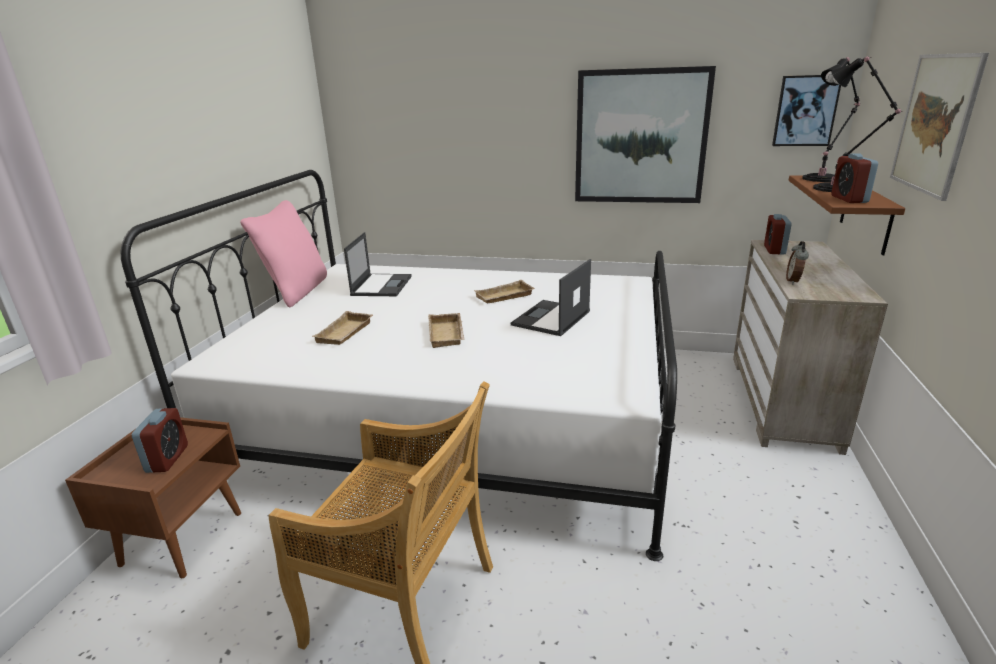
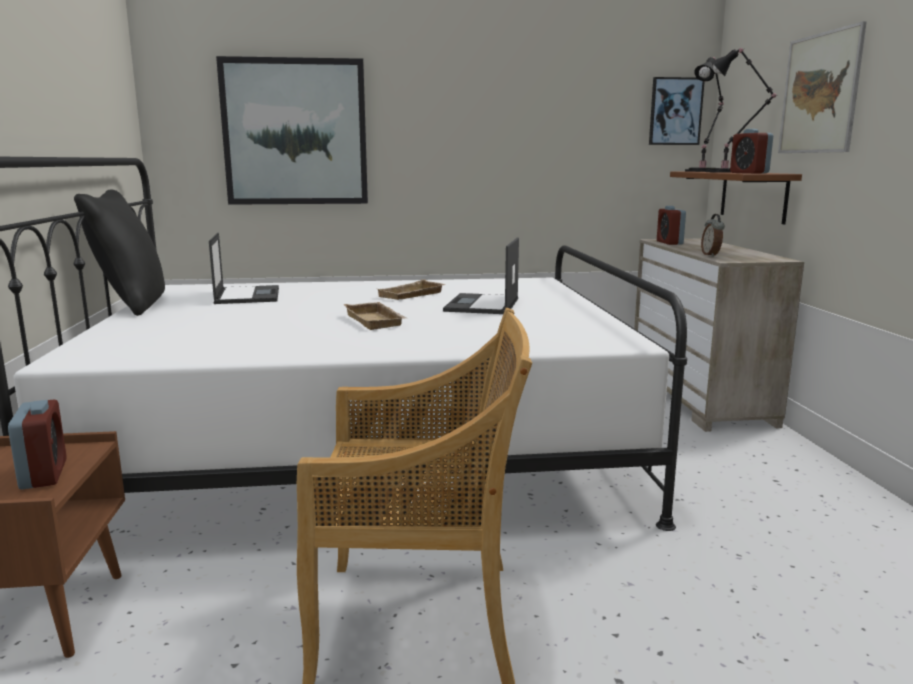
camera: 20 degrees left, 10 degrees down
(296, 291) = (131, 305): pink pillow -> black pillow
(346, 333) = (243, 328): beige tray -> none
(640, 137) = (523, 135): picture -> picture (295, 132)

